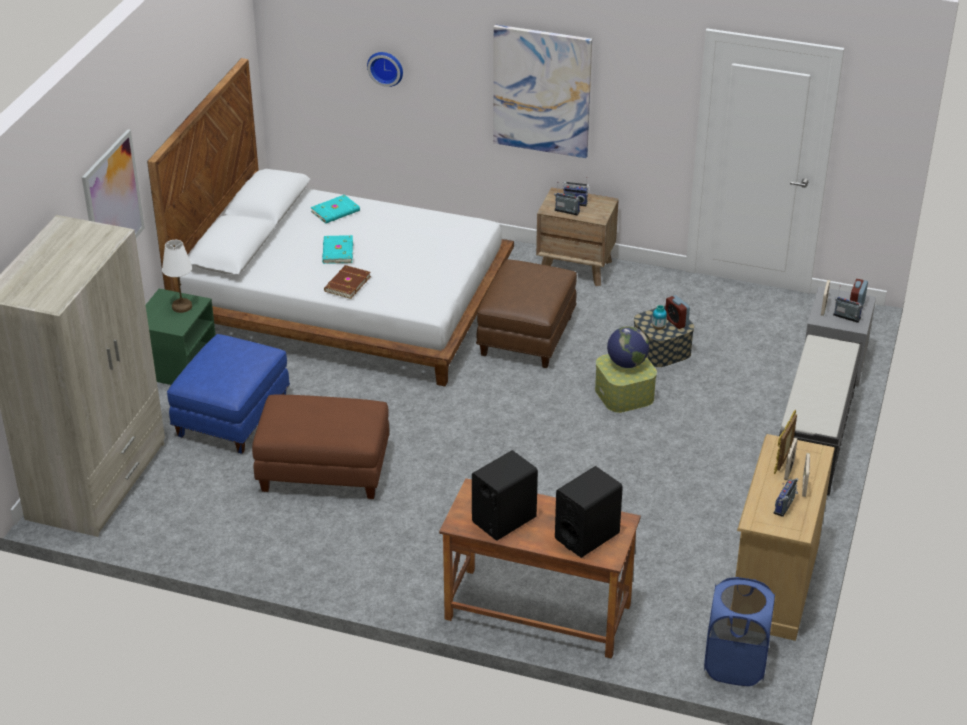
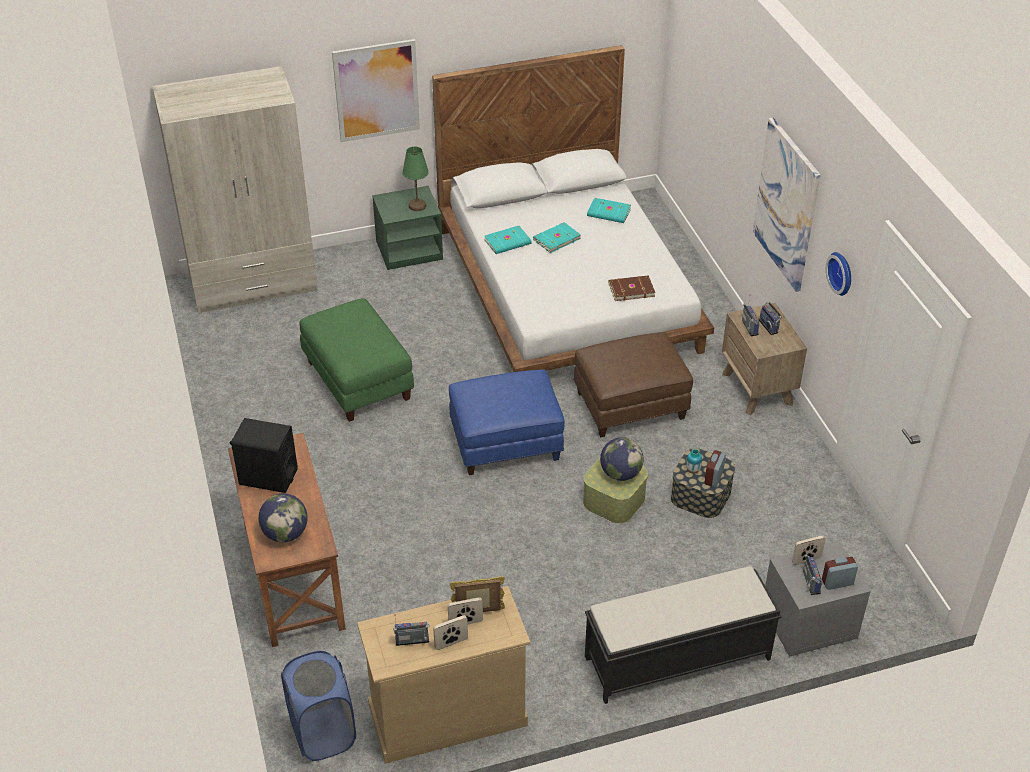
camera: 55 degrees right, 5 degrees up
(181, 306) = (417, 205): white table lamp -> green table lamp
(232, 416) = (377, 305): blue ottoman -> blue ottoman (506, 442)
(308, 278) = (508, 242): none -> turquoise book
(325, 470) = (359, 380): brown ottoman -> green ottoman
(346, 284) = (519, 263): brown book -> brown book (631, 289)
(386, 67) = (717, 115): wall clock -> wall clock (842, 273)
(587, 536) = (285, 534): black speaker -> globe

